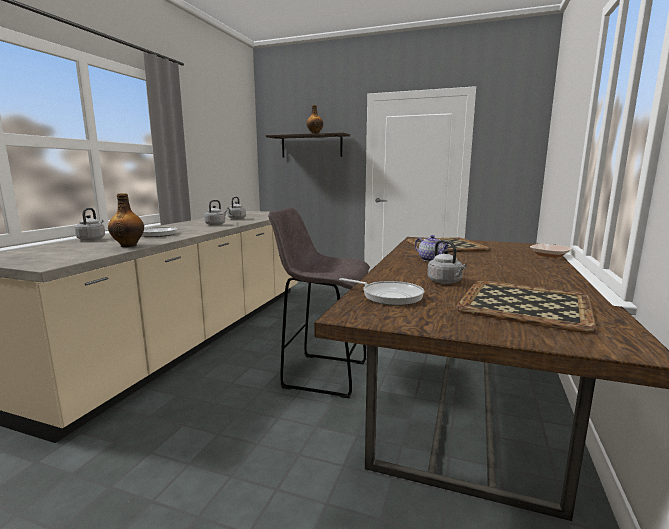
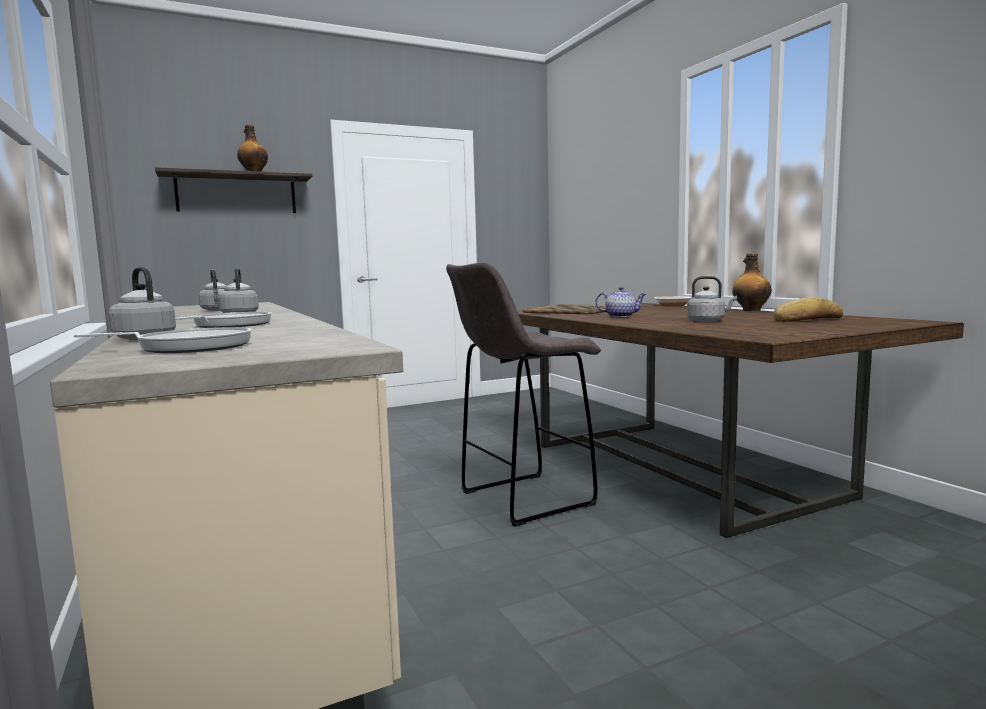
camera: 45 degrees left, 5 degrees down
(129, 245) = (297, 331): bottle -> bottle (750, 310)
(389, 296) = (726, 330): frying pan -> frying pan (188, 347)
(526, 305) = (805, 320): tray -> bread

